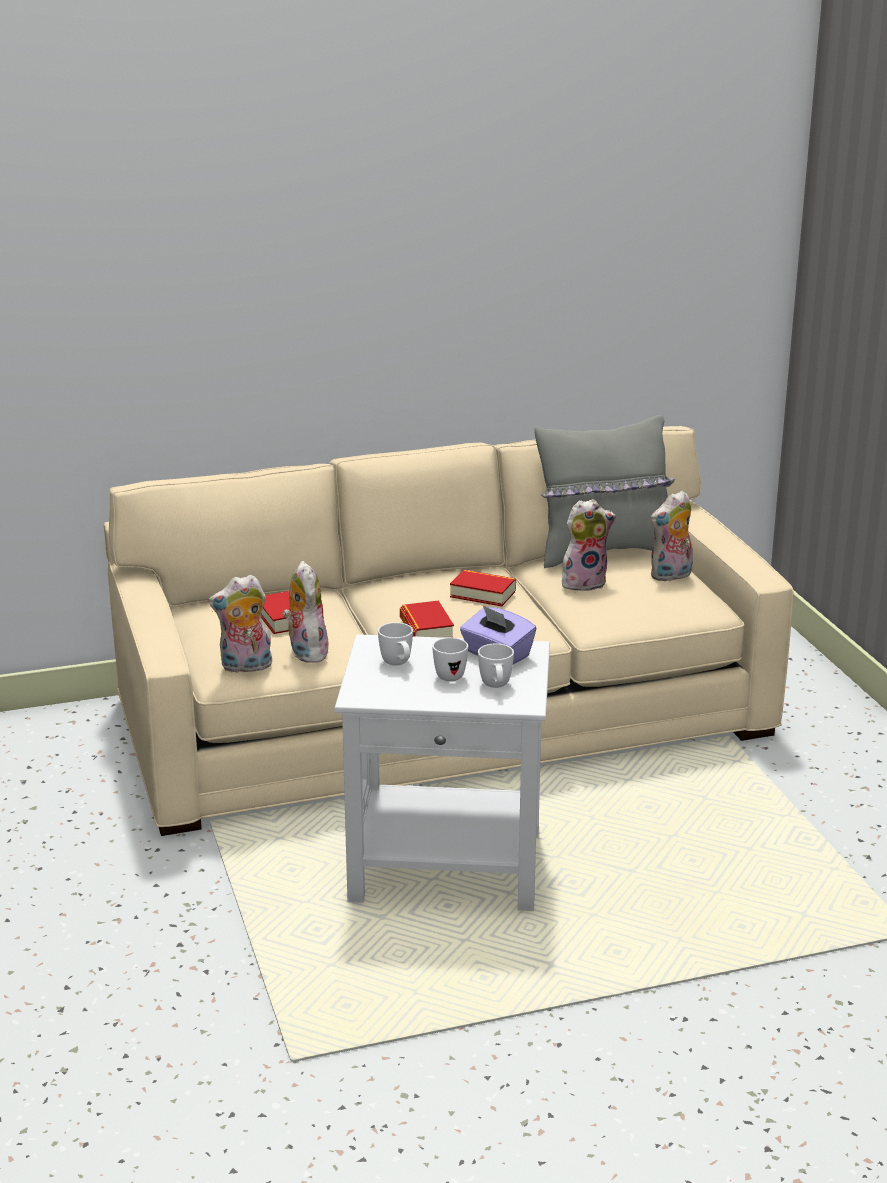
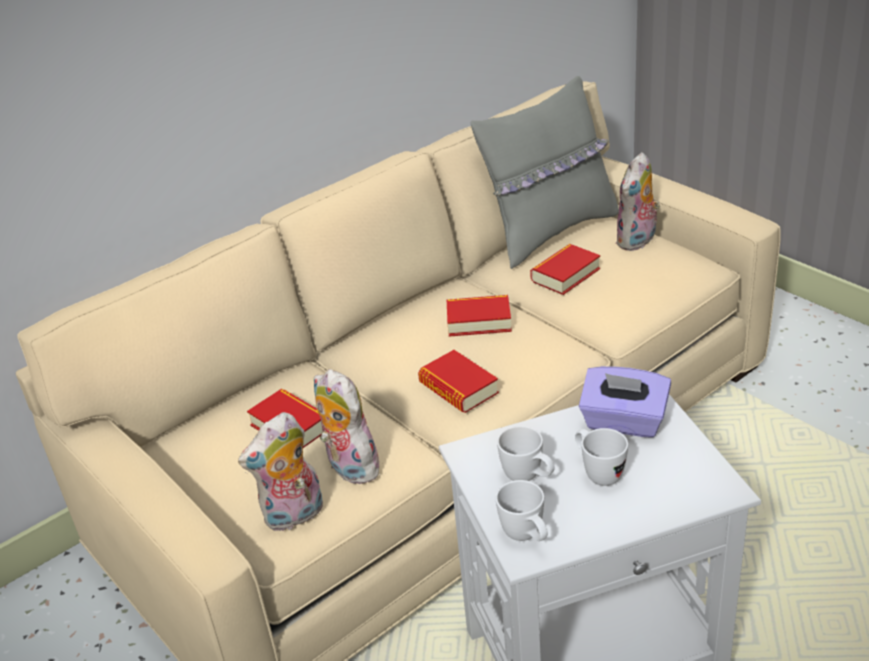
camera: 20 degrees left, 10 degrees up
(496, 687) = (668, 474): white mug -> white mug (526, 537)
(584, 582) = (565, 275): plush toy -> book

